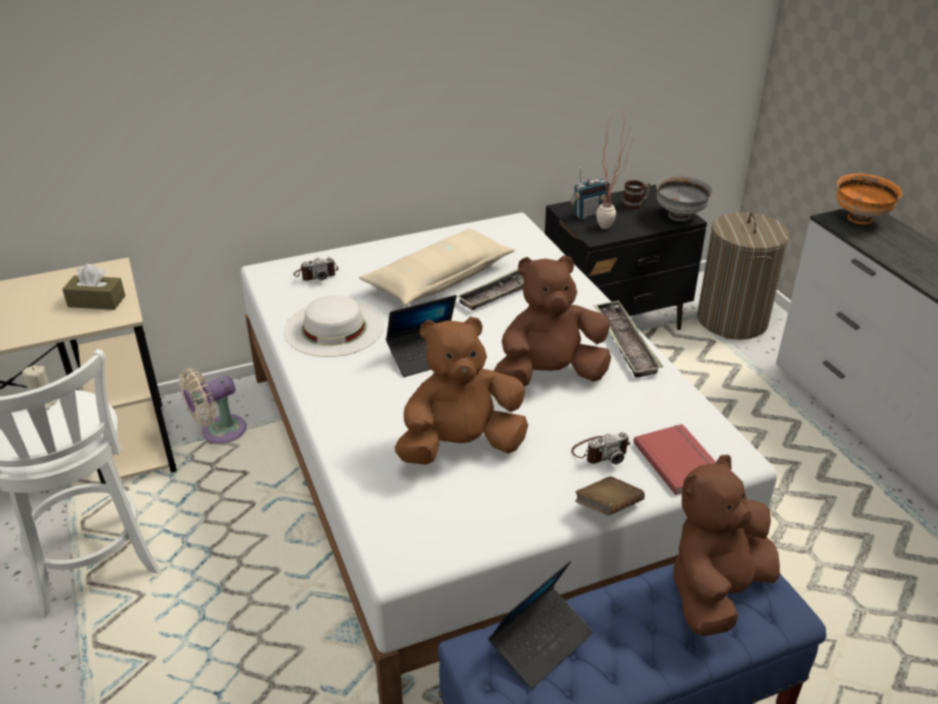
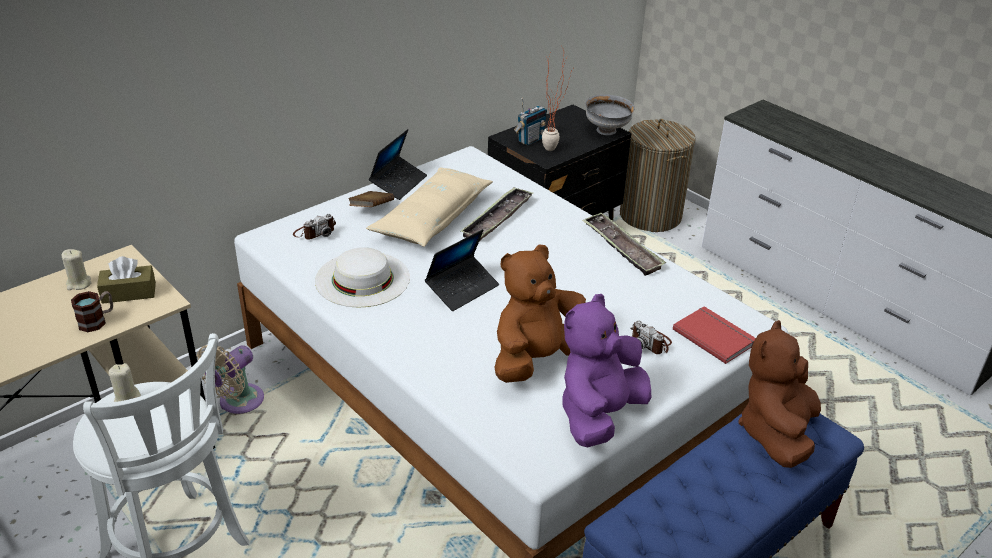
camera: 20 degrees left, 0 degrees up
(60, 285) = (79, 284): none -> beige candle
(495, 520) = (599, 415): none -> purple plush toy
(541, 642) = (668, 505): laptop -> laptop (398, 183)
(549, 375) = (575, 287): brown plush toy -> none
(600, 452) = (650, 342): camera -> camera turned 90 degrees clockwise
(608, 508) = (680, 385): brown book -> brown book (371, 209)
(636, 204) = (564, 124): mug -> mug (97, 321)
(860, 219) = (763, 114): orange bowl -> none

